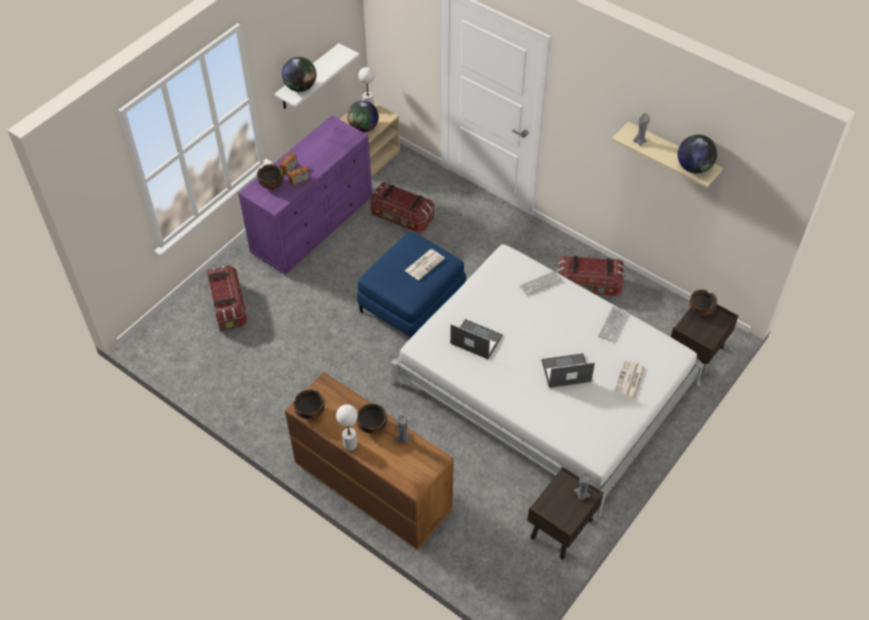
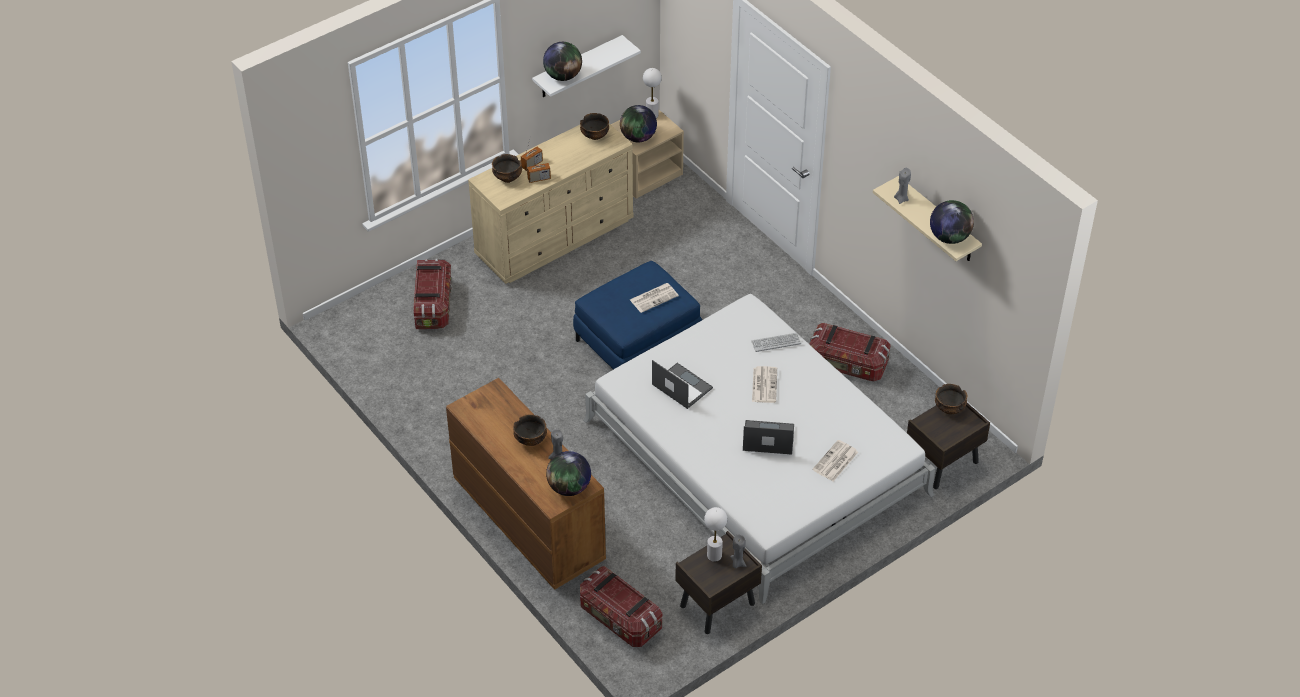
camera: 15 degrees right, 5 degrees down
(310, 412) = (471, 413): bowl -> bowl (595, 136)
(313, 224) = (555, 237): purple dresser -> beige dresser
(350, 445) = (501, 452): white table lamp -> white table lamp (714, 555)
(401, 217) = (659, 249): storage box -> storage box (619, 619)
(422, 465) = (569, 487): none -> globe
(544, 323) = (764, 384): none -> newspaper
(611, 324) = (839, 401): keyboard -> none

